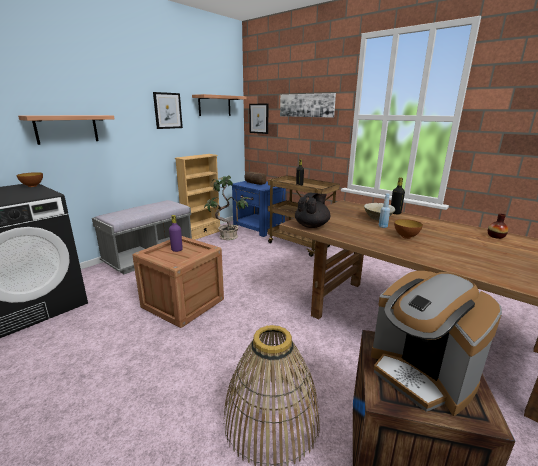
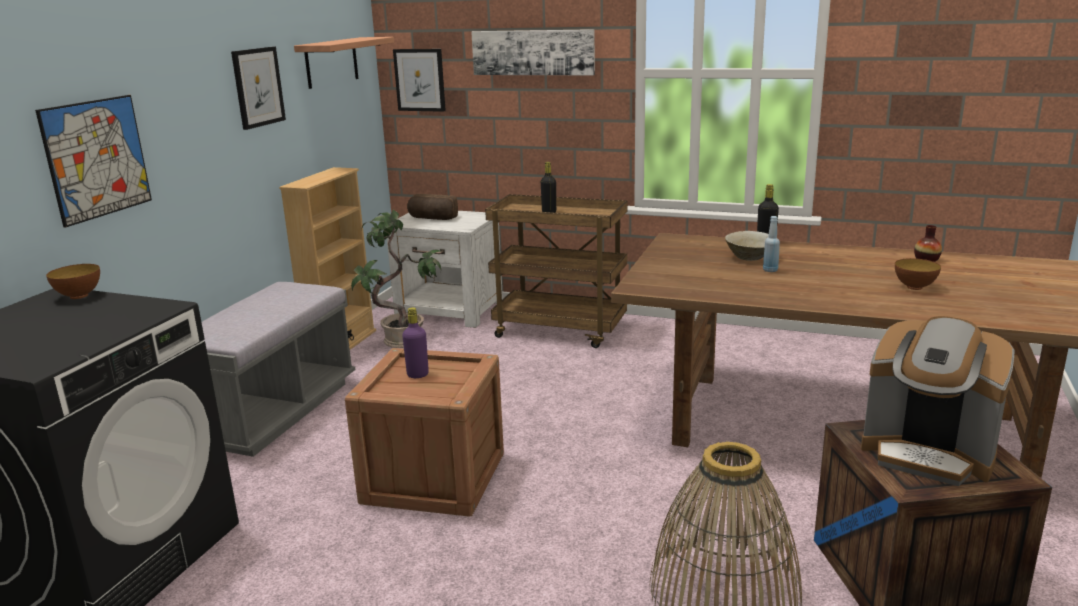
camera: 20 degrees left, 0 degrees up
(67, 129) = (97, 158): shelf -> picture
(259, 228) = (450, 311): blue nightstand -> white nightstand
(312, 226) = (666, 287): black teapot -> none
(406, 237) = (816, 281): bowl -> bowl (914, 287)

